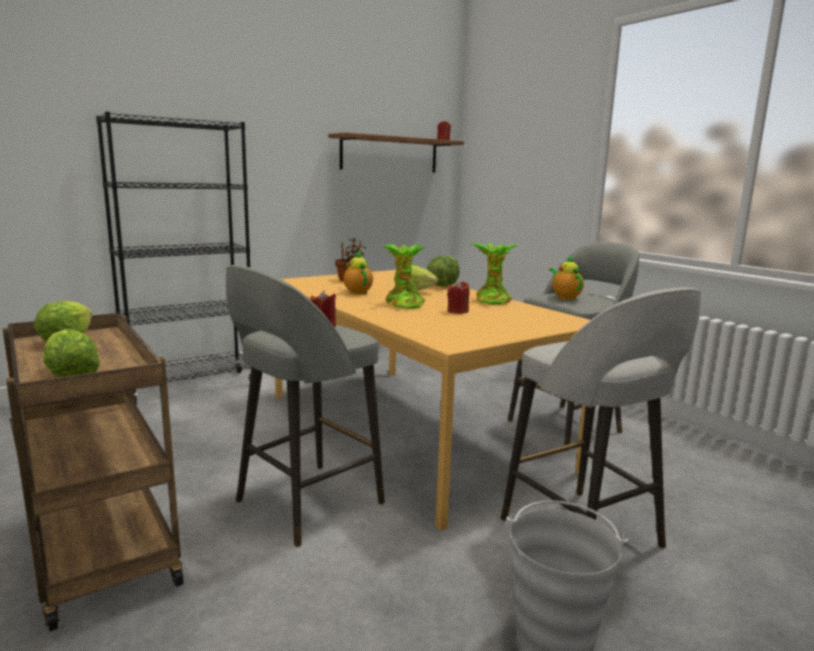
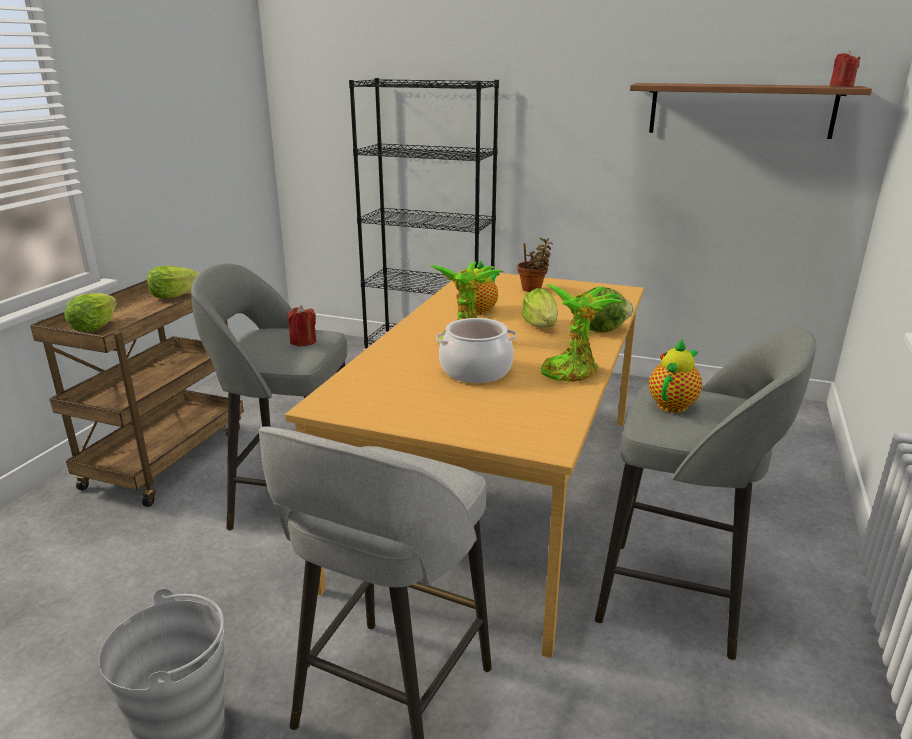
camera: 55 degrees right, 10 degrees up
(457, 311) = (476, 371): red candle -> cooking pot

